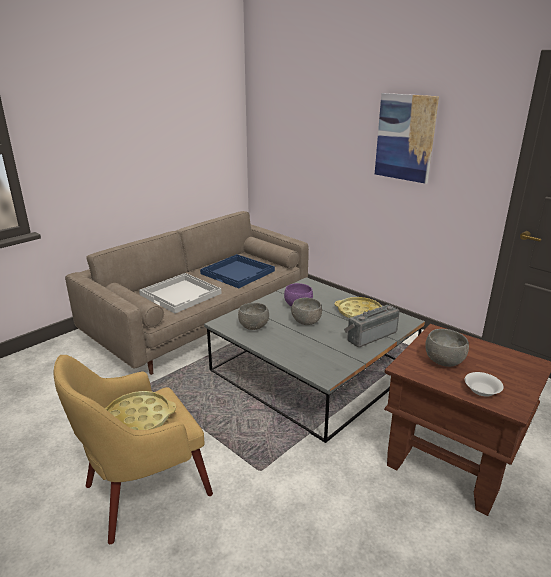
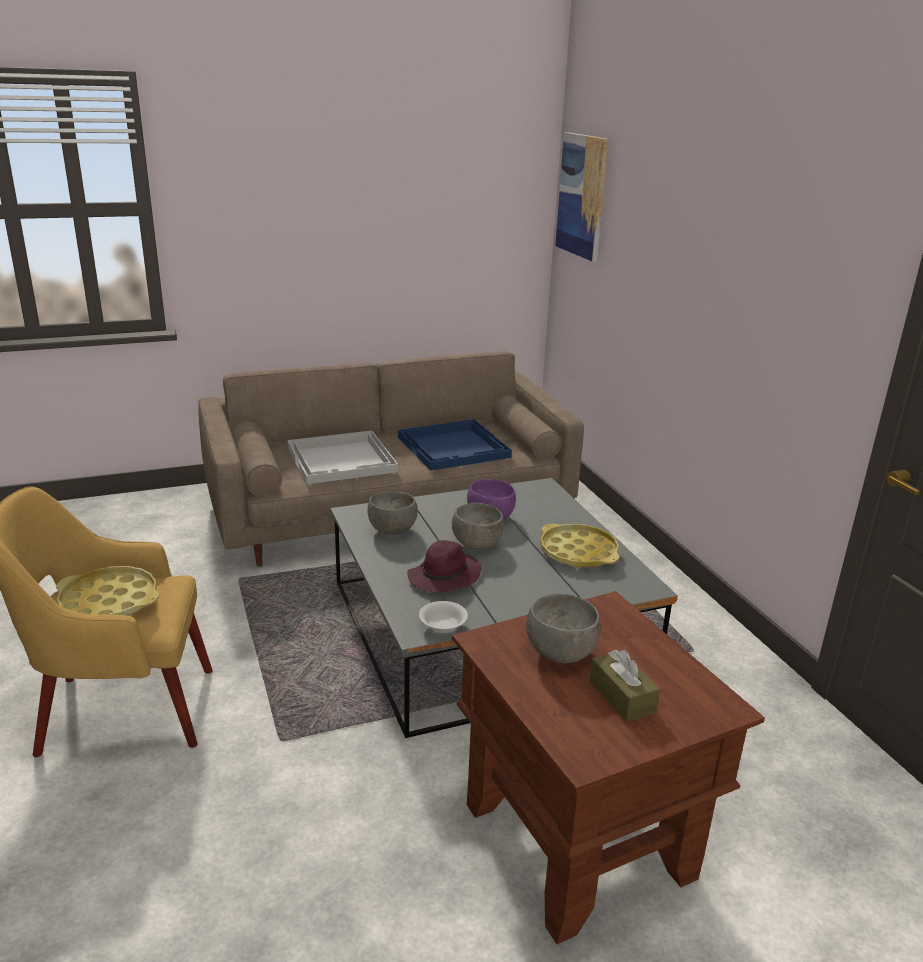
camera: 25 degrees right, 0 degrees up
(308, 345) = (444, 578): none -> purple hat
(370, 335) = (556, 591): radio -> none
(405, 137) = (745, 259): picture -> picture (582, 196)
(482, 390) = (567, 714): white bowl -> white bowl (443, 625)
(493, 373) = (622, 696): none -> brown tissue box

